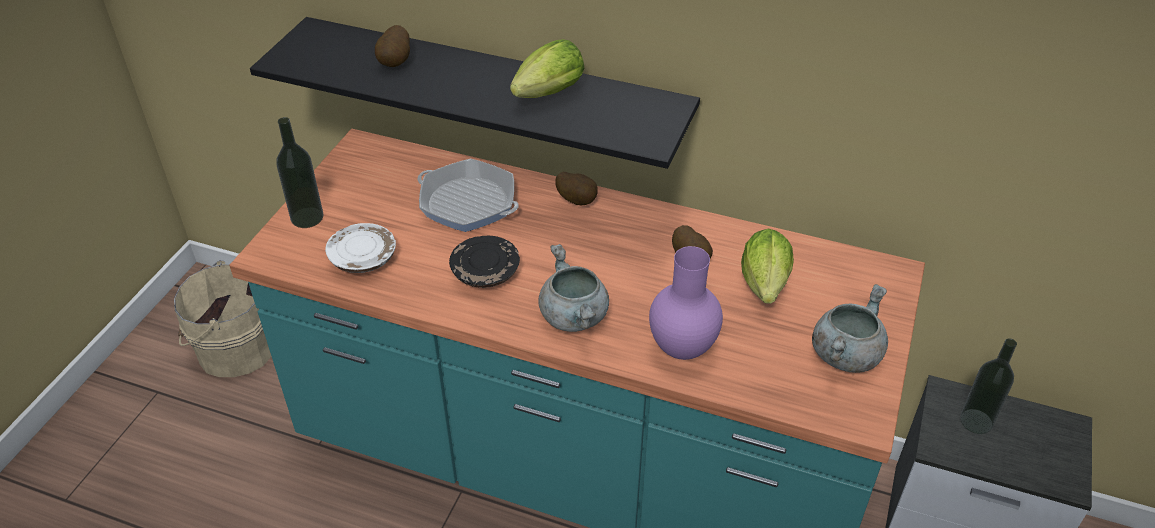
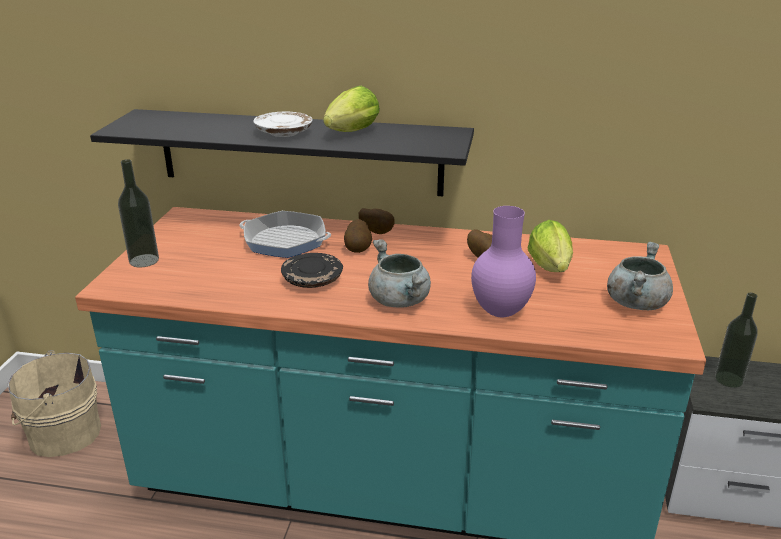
camera: 10 degrees left, 15 degrees down
(363, 257) = (200, 281): white plate -> white plate (284, 133)
(396, 62) = (218, 125): potato -> potato (358, 249)

